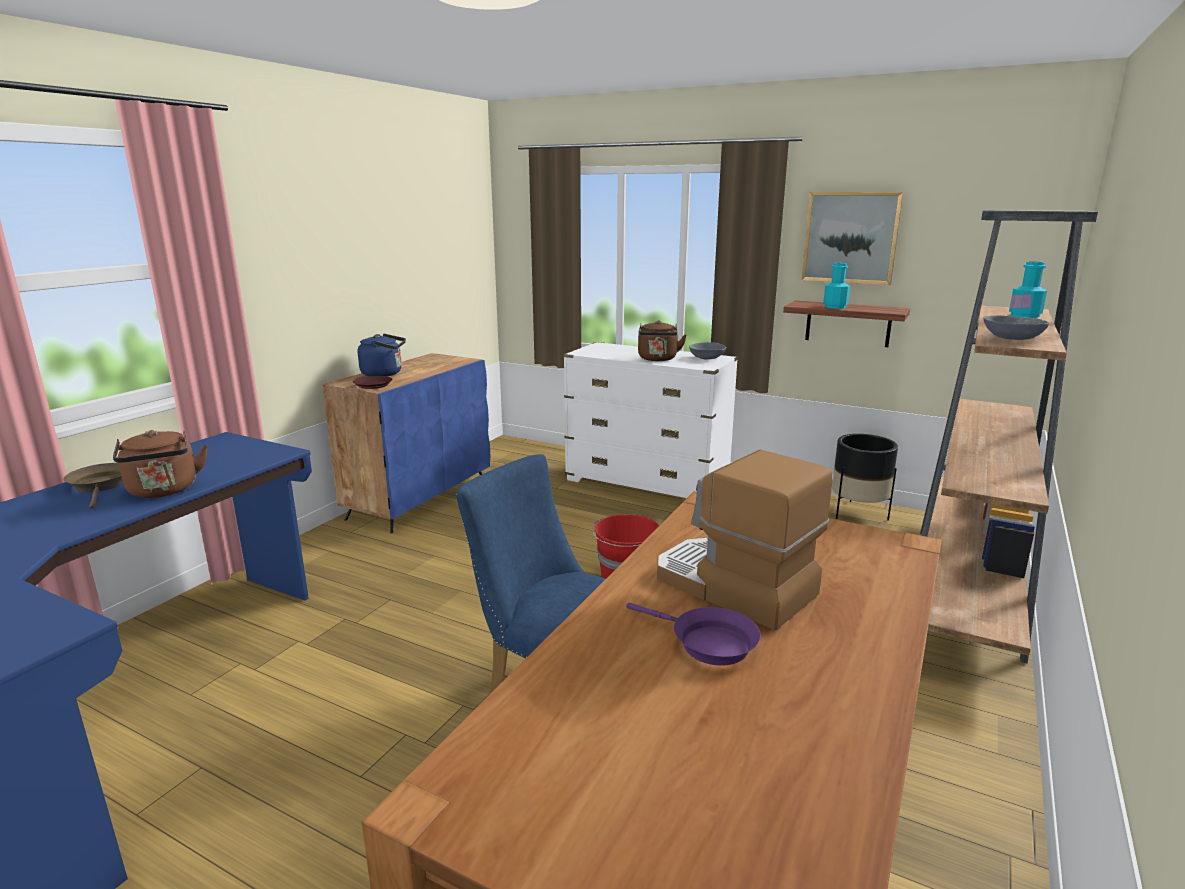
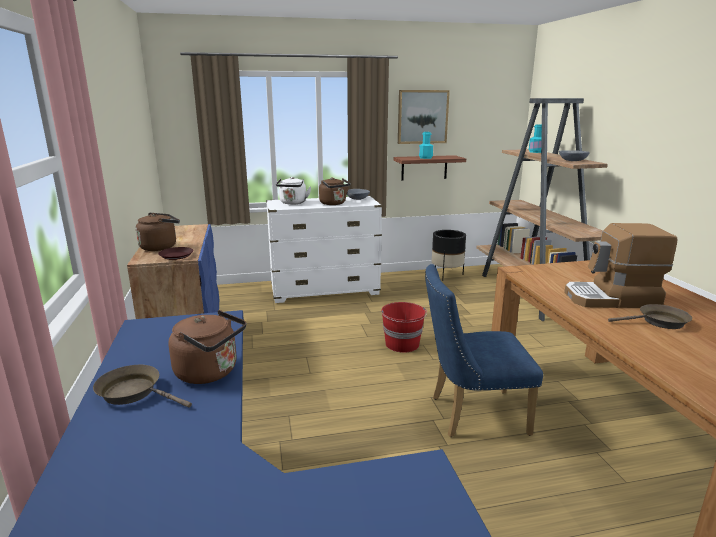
camera: 40 degrees left, 0 degrees up
(384, 374) = (160, 247): blue kettle -> brown kettle
(612, 350) = (293, 203): none -> white kettle
(707, 643) = (659, 322): purple frying pan -> brown frying pan

